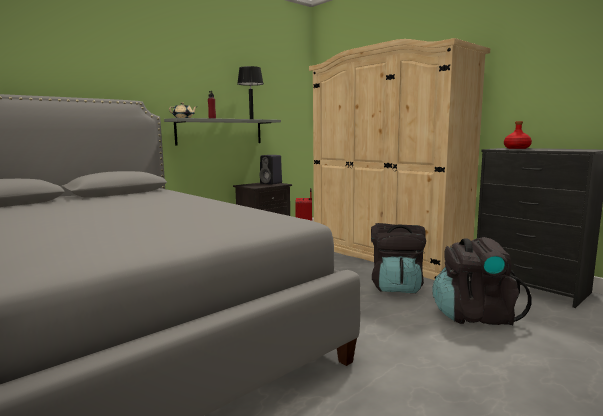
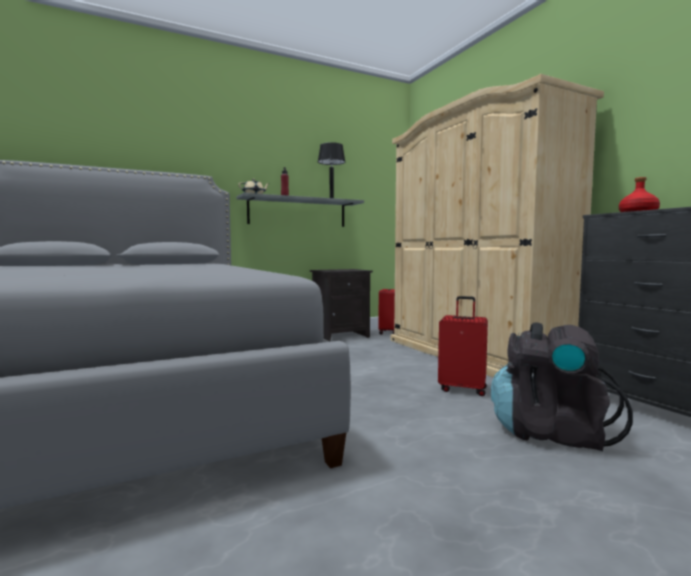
camera: 15 degrees right, 5 degrees down
(271, 183) = (352, 269): black speaker -> none
(396, 286) = (463, 389): black backpack -> red suitcase

